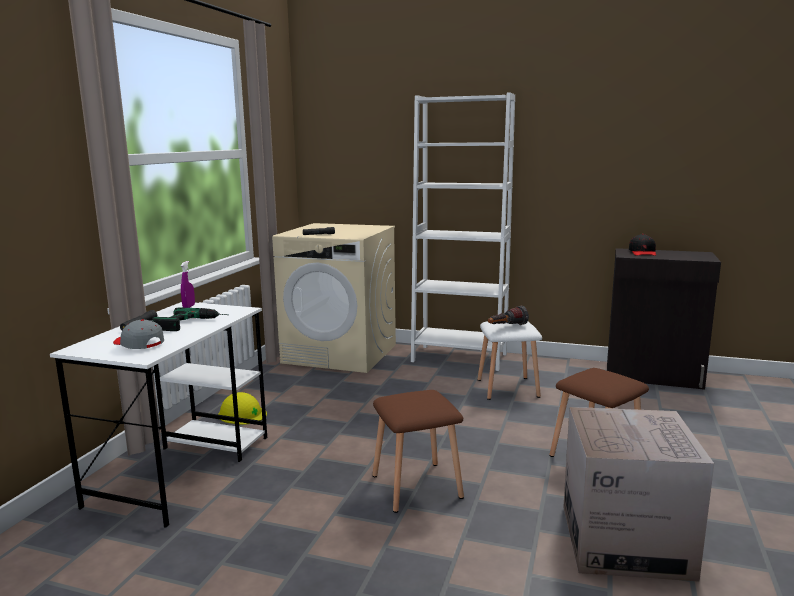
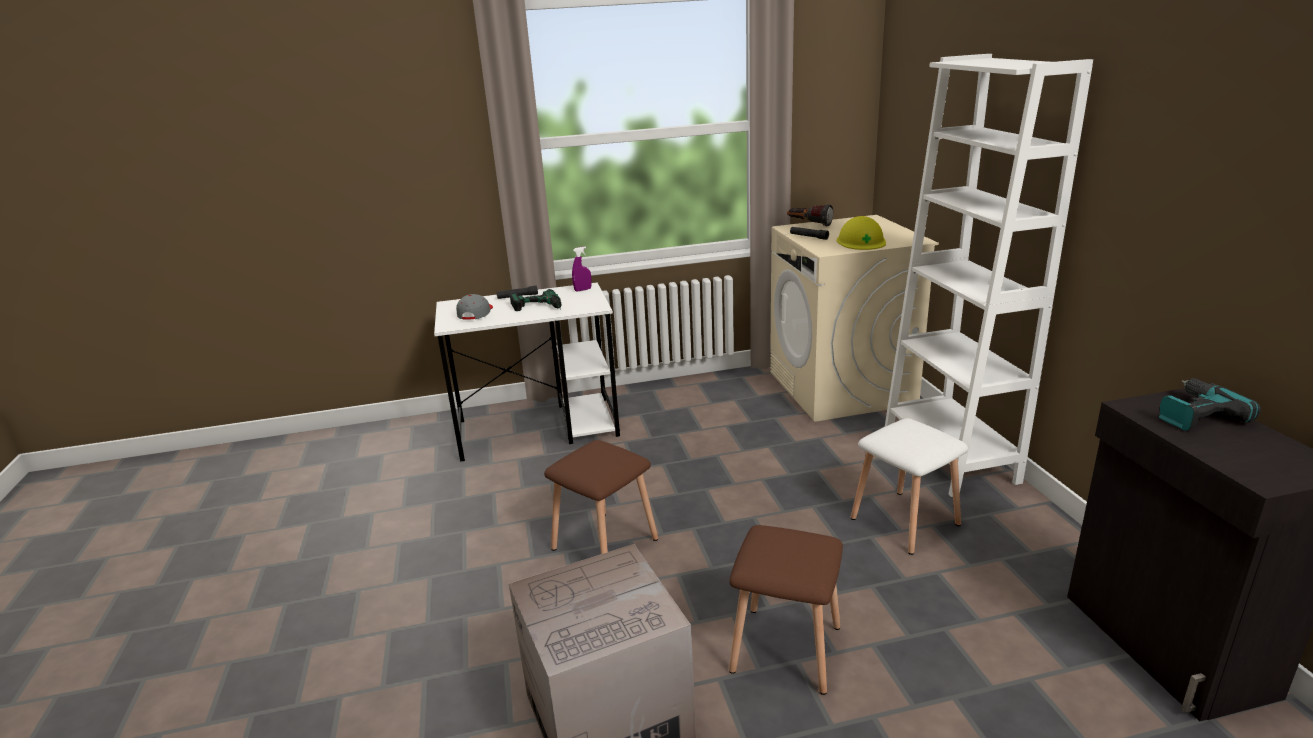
camera: 60 degrees right, 10 degrees up
(242, 414) = (647, 406): yellow hard hat -> yellow hard hat (861, 241)
(506, 327) = (895, 437): flashlight -> flashlight (808, 224)
(643, 252) = (1194, 414): black cap -> power drill

